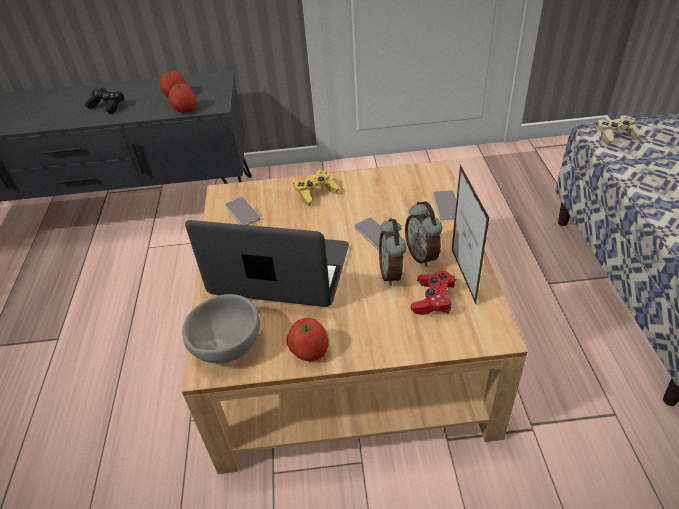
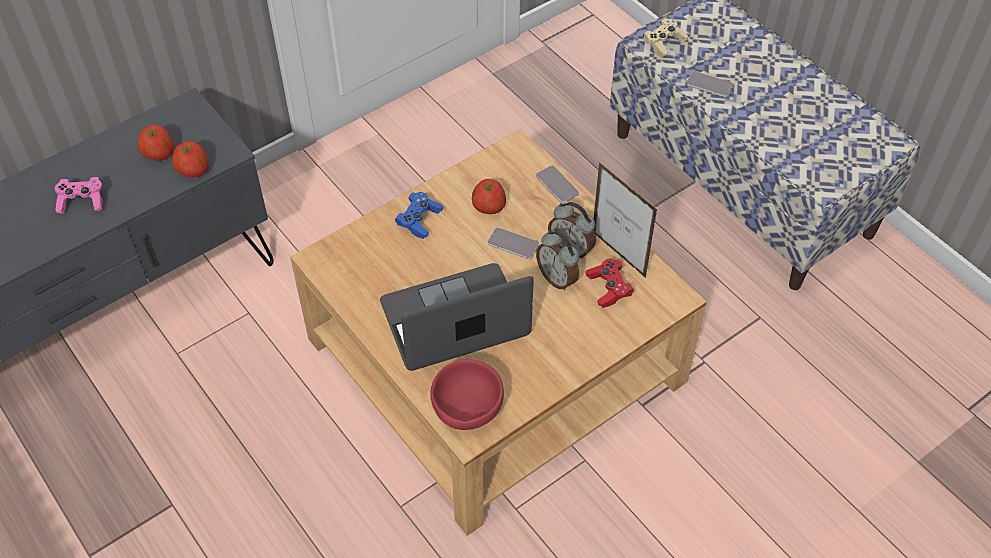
camera: 35 degrees left, 10 degrees up
(107, 106) = (82, 201): black game controller -> pink game controller
(228, 345) = (469, 408): grey bowl -> red bowl
(242, 212) = (361, 273): phone -> phone (709, 85)
(309, 350) = (541, 379): apple -> apple (488, 206)
(316, 193) = (419, 220): yellow game controller -> blue game controller

